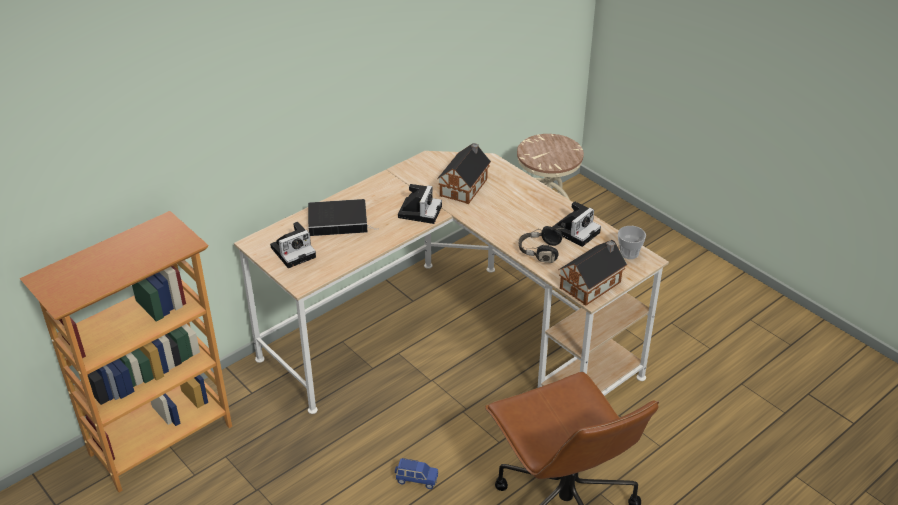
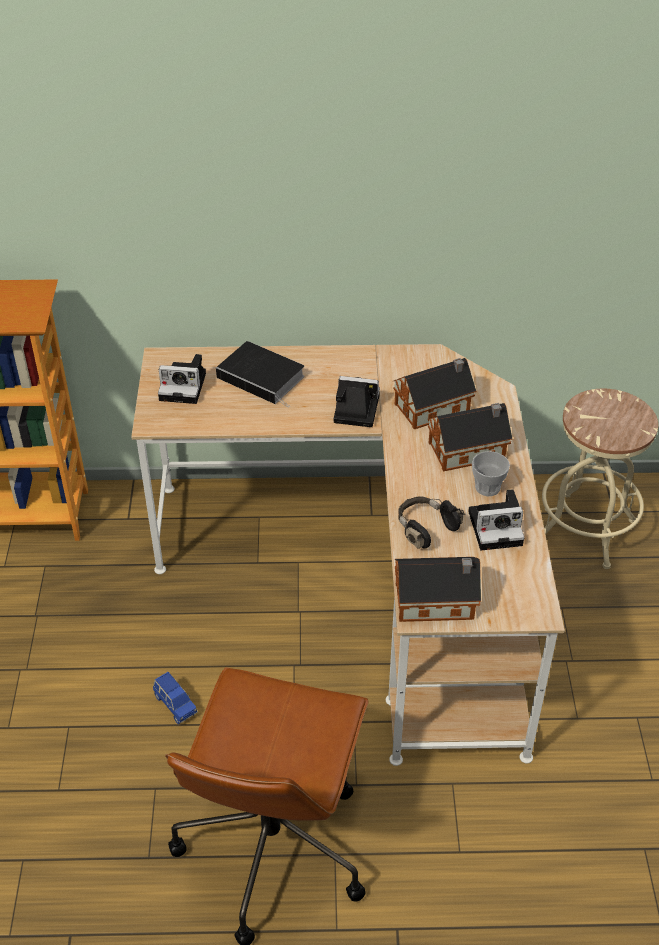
camera: 40 degrees right, 5 degrees up
(419, 211) = (354, 409): camera -> camera turned 135 degrees counterclockwise
(513, 199) = (470, 450): none -> toy house
(629, 253) = (527, 591): cup -> cup (487, 487)

